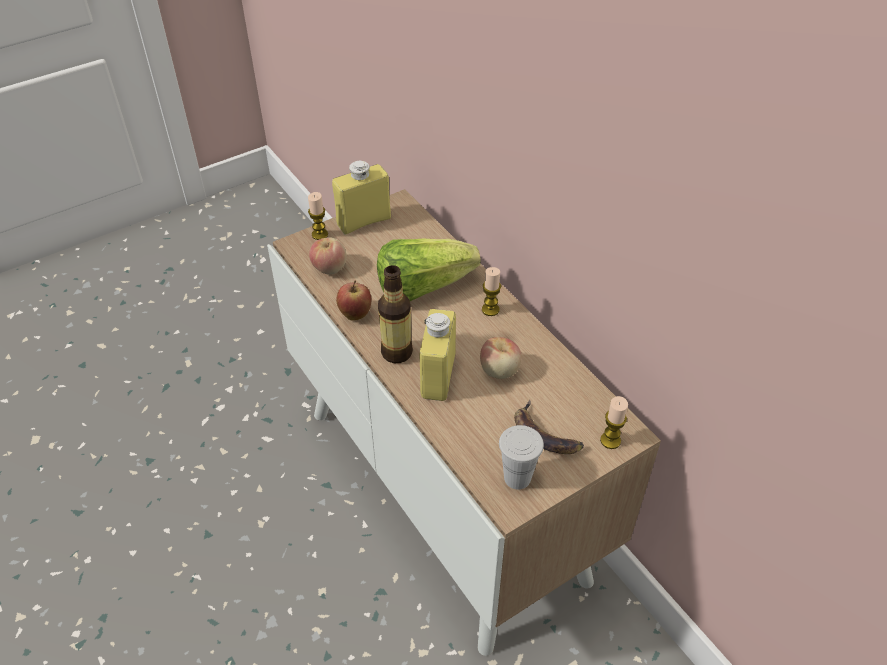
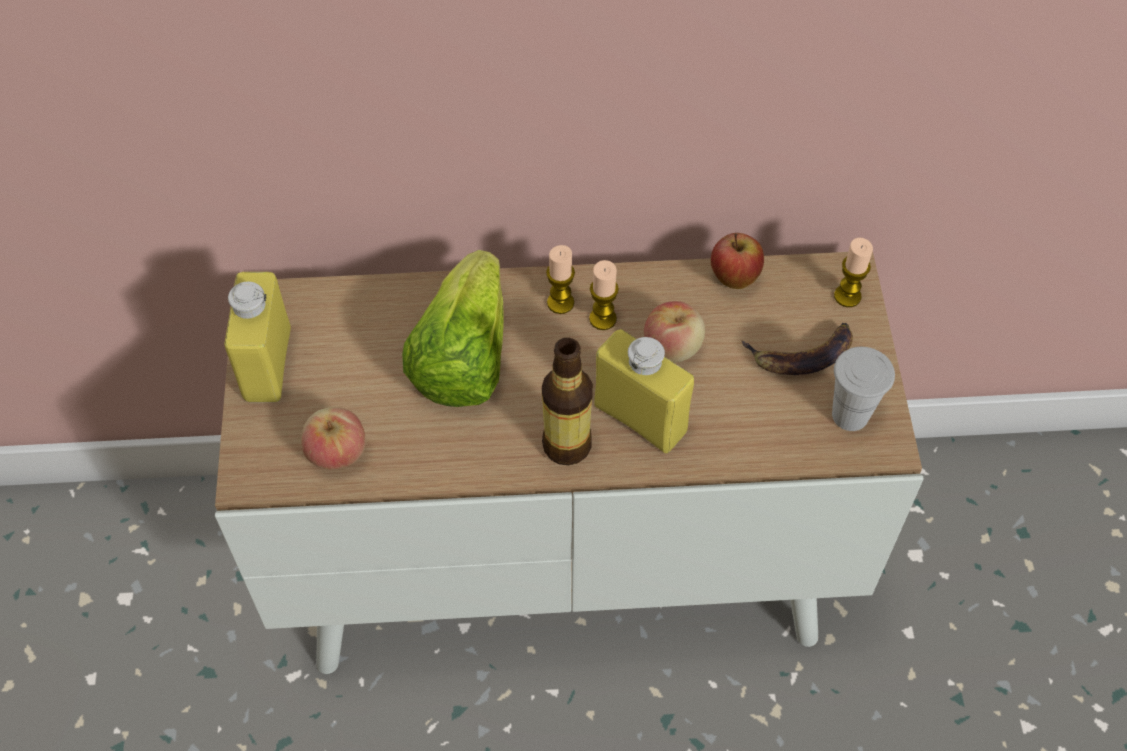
camera: 60 degrees left, 10 degrees up
(319, 234) = (251, 434): candle -> candle (602, 319)
(355, 315) = (460, 462): apple -> apple (734, 279)

